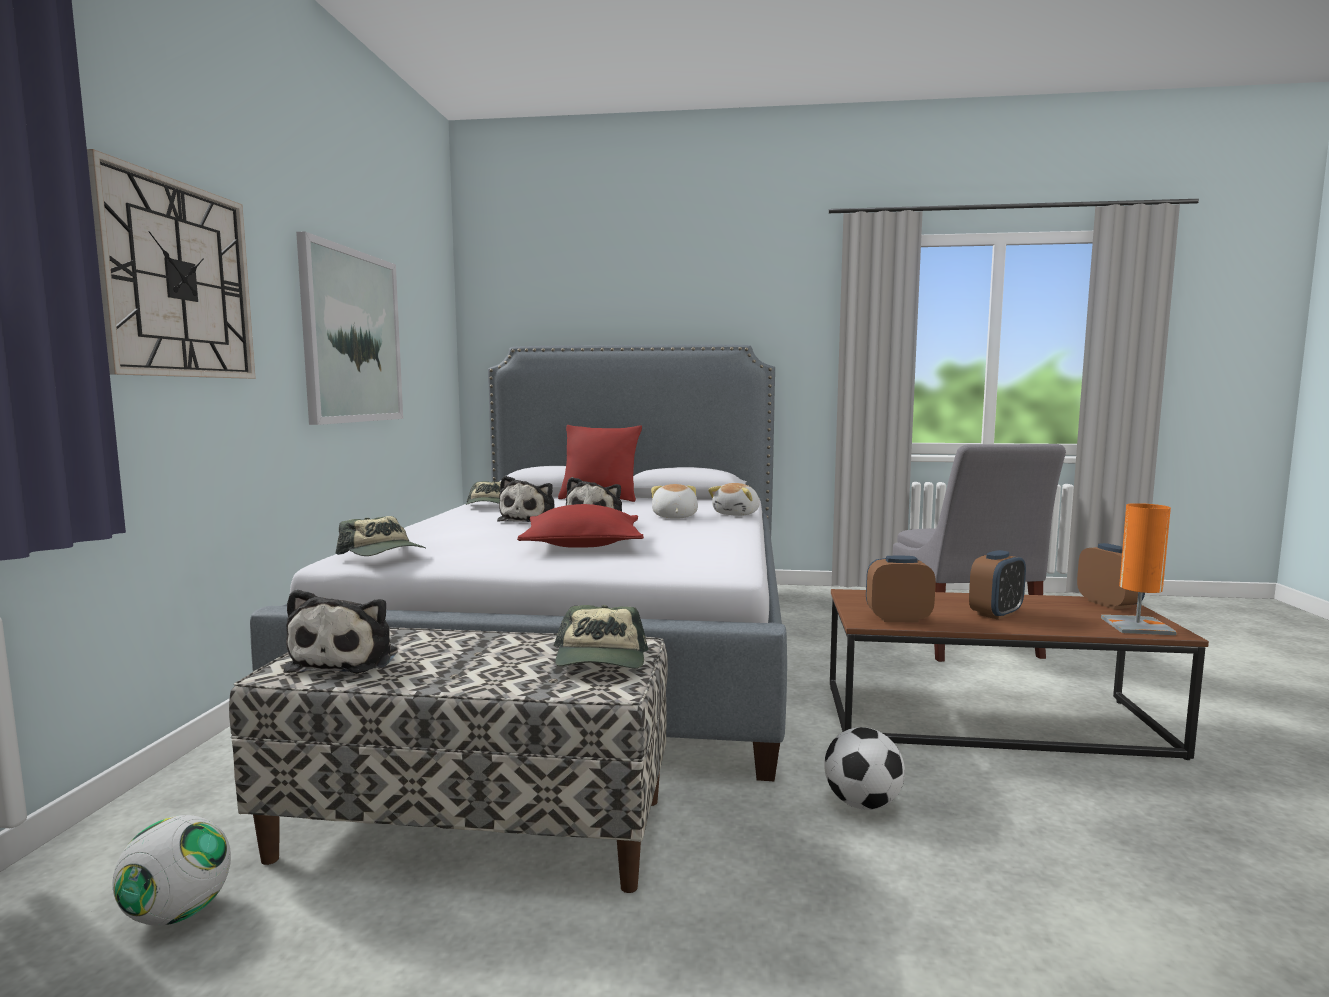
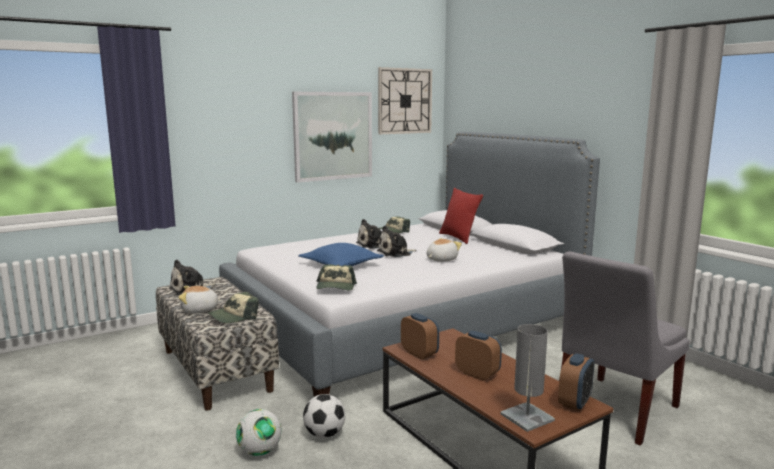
camera: 50 degrees right, 5 degrees up
(178, 280) = (216, 127): wall clock -> wall clock (404, 101)
(178, 913) = (135, 355): football -> football (259, 451)
(384, 553) = (267, 250): cap -> cap (335, 287)
(583, 545) = (341, 265): red pillow -> blue pillow
(737, 514) = (481, 266): plush toy -> plush toy (200, 310)
(996, 614) = (477, 374): alarm clock -> alarm clock turned 150 degrees counterclockwise
(1137, 626) = (527, 417): orange table lamp -> grey table lamp

